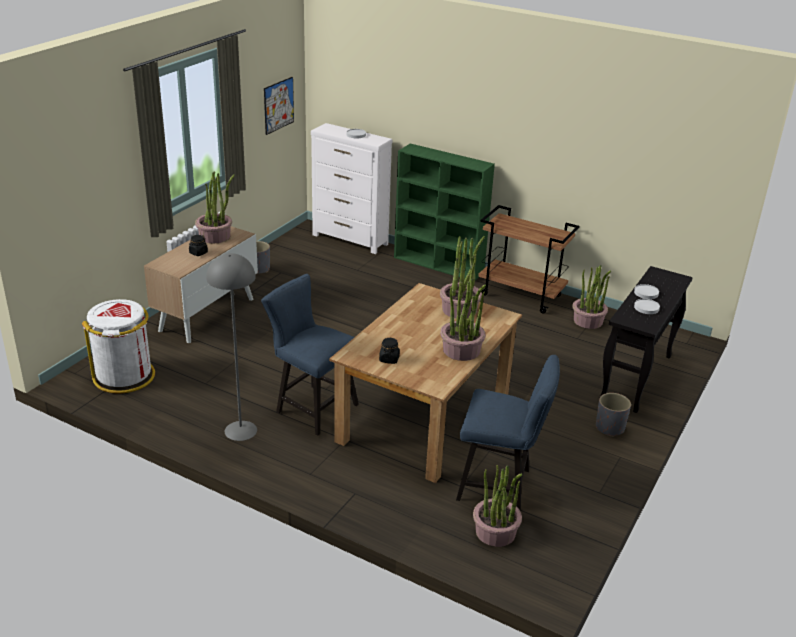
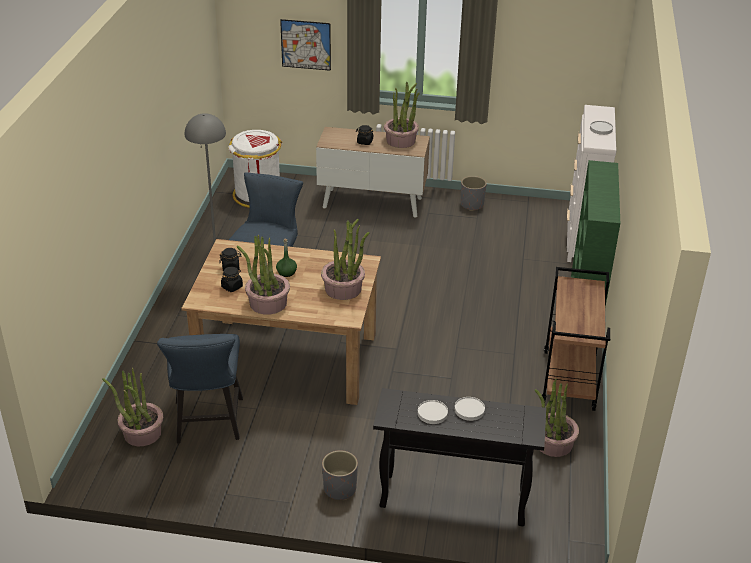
camera: 70 degrees right, 5 degrees up
(278, 105) = (570, 64): picture -> picture (306, 44)
(416, 331) = (286, 272): none -> green bottle
(423, 364) = (232, 287): none -> black jar

